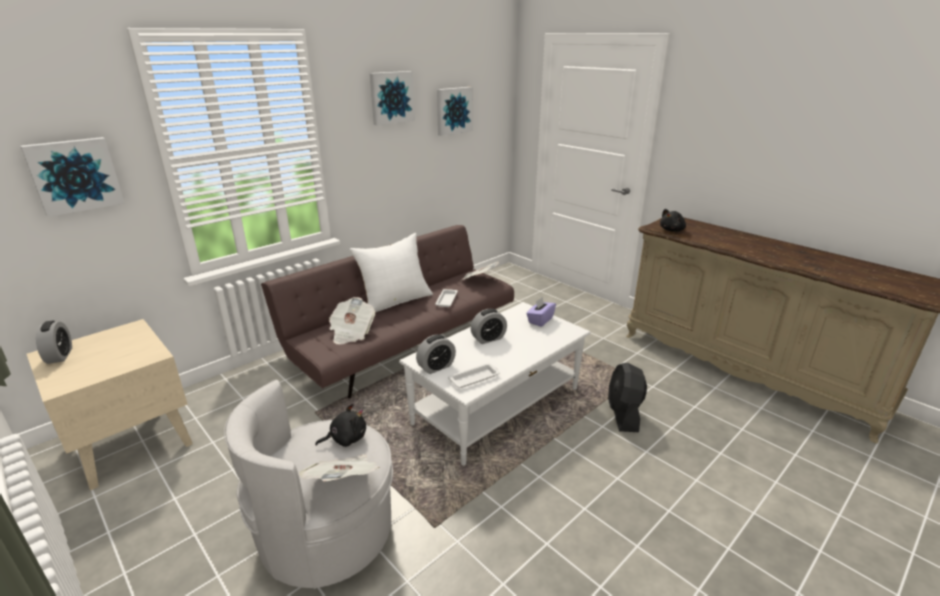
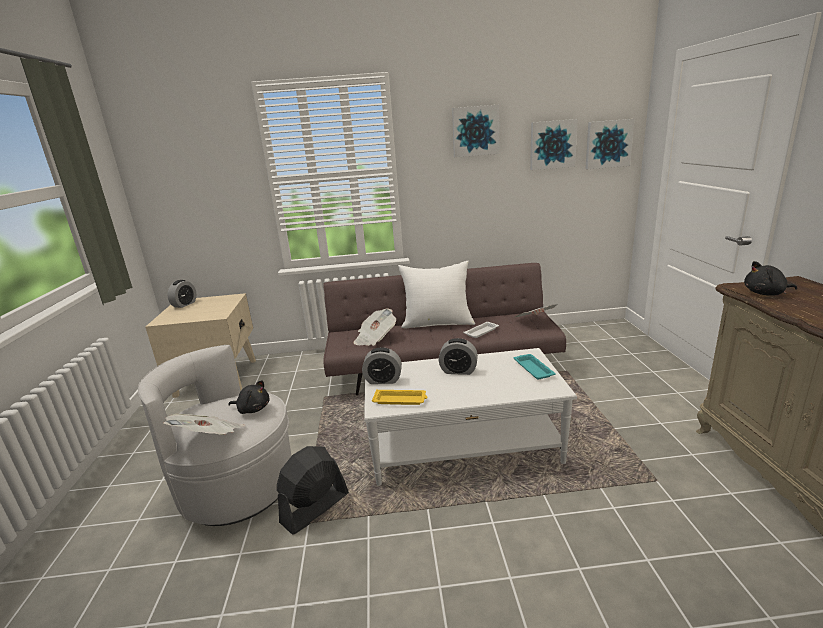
camera: 40 degrees right, 5 degrees down
(74, 175) = (213, 185): picture -> picture (608, 144)
(475, 378) = (400, 400): white tray -> yellow tray
(540, 320) = (532, 369): purple tissue box -> turquoise tray
(623, 414) = (595, 514): black fan -> black fan (315, 508)

